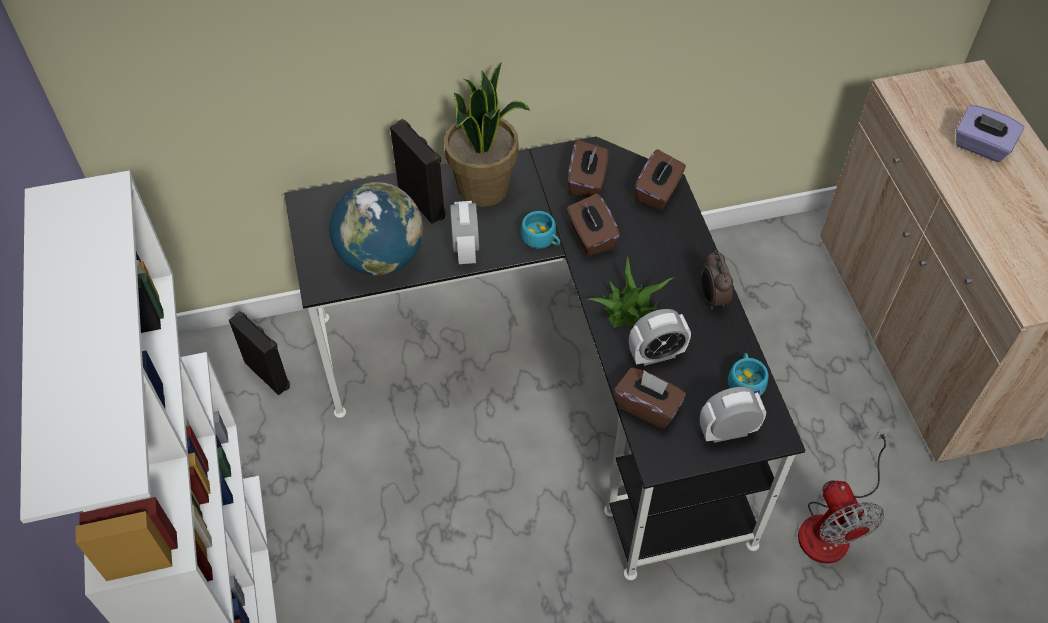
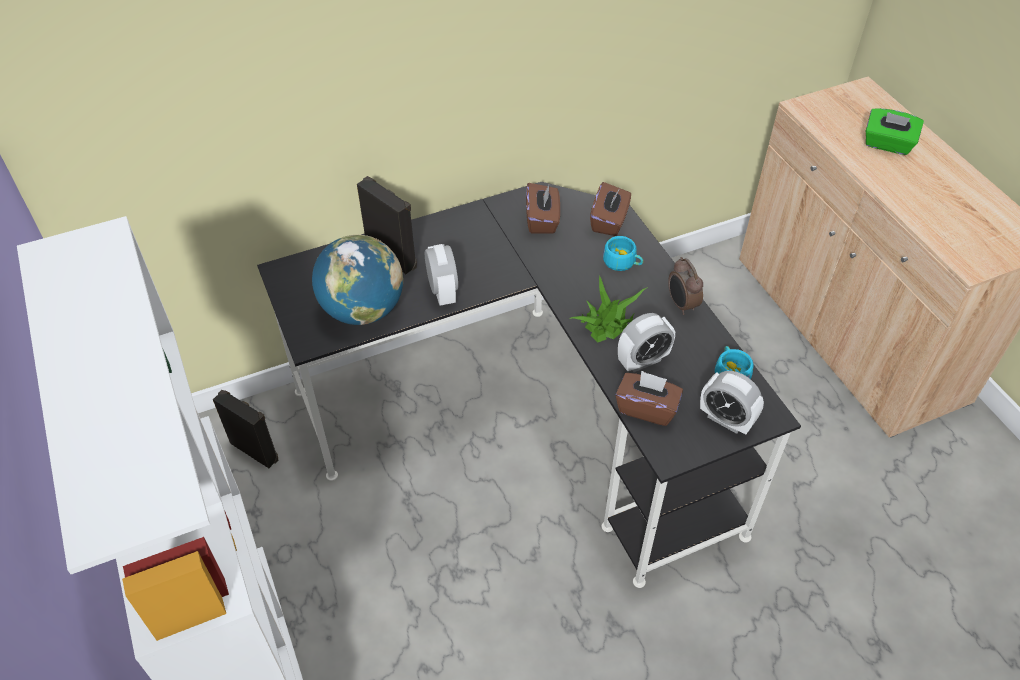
camera: 10 degrees left, 5 degrees down
(484, 189) = (448, 238): potted plant -> none
(541, 239) = (512, 274): turquoise cup -> turquoise cup (622, 262)
(591, 237) = (557, 267): brown tissue box -> none
(727, 432) = (726, 419): alarm clock -> alarm clock turned 120 degrees counterclockwise
(832, 524) = (812, 507): fan -> none
(981, 146) = (887, 144): purple tissue box -> green tissue box

